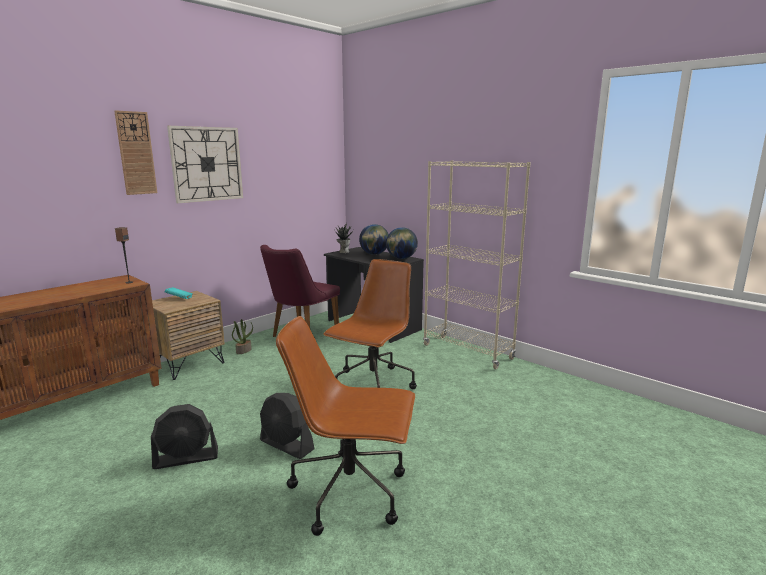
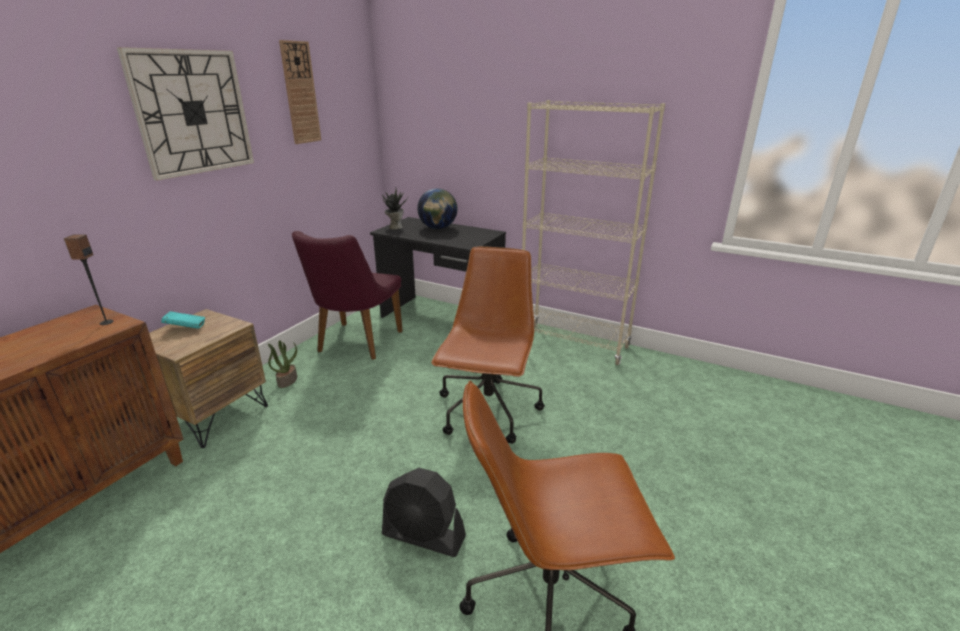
camera: 15 degrees left, 10 degrees up
(136, 153) = (70, 99): wall clock -> wall clock (300, 93)
(186, 458) = (285, 593): black fan -> none
(401, 258) = (478, 232): globe -> none

